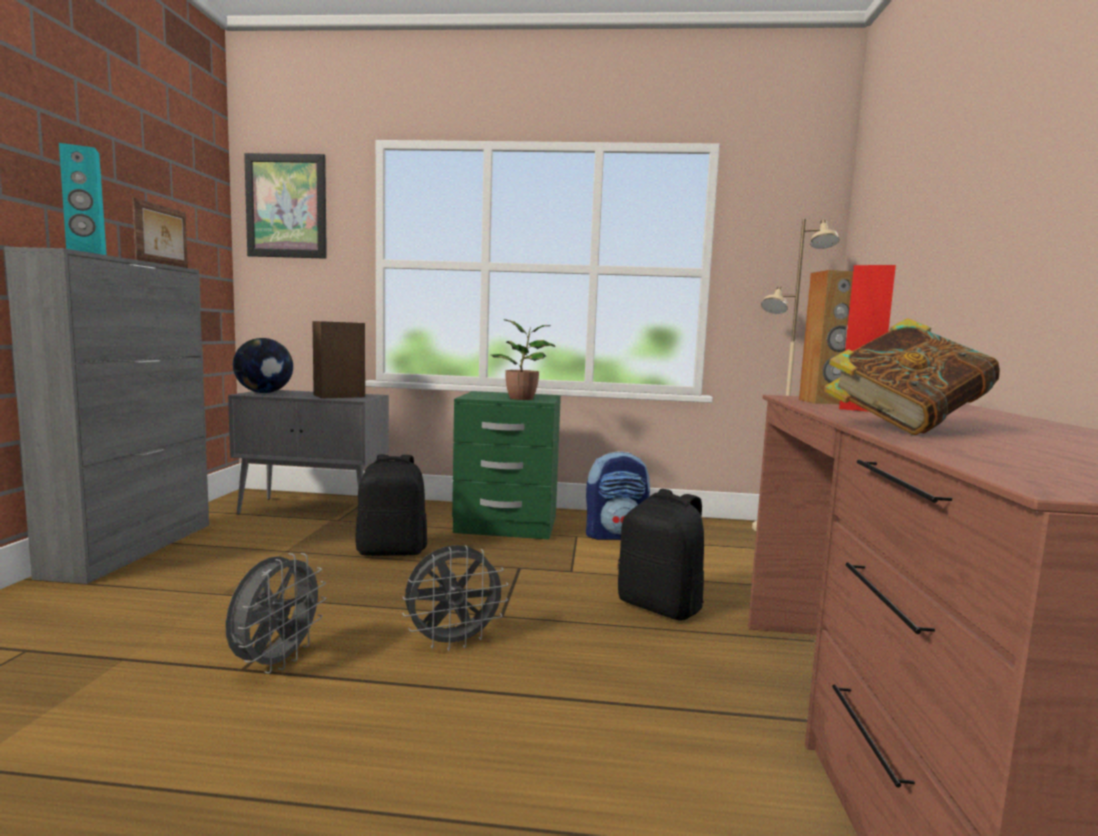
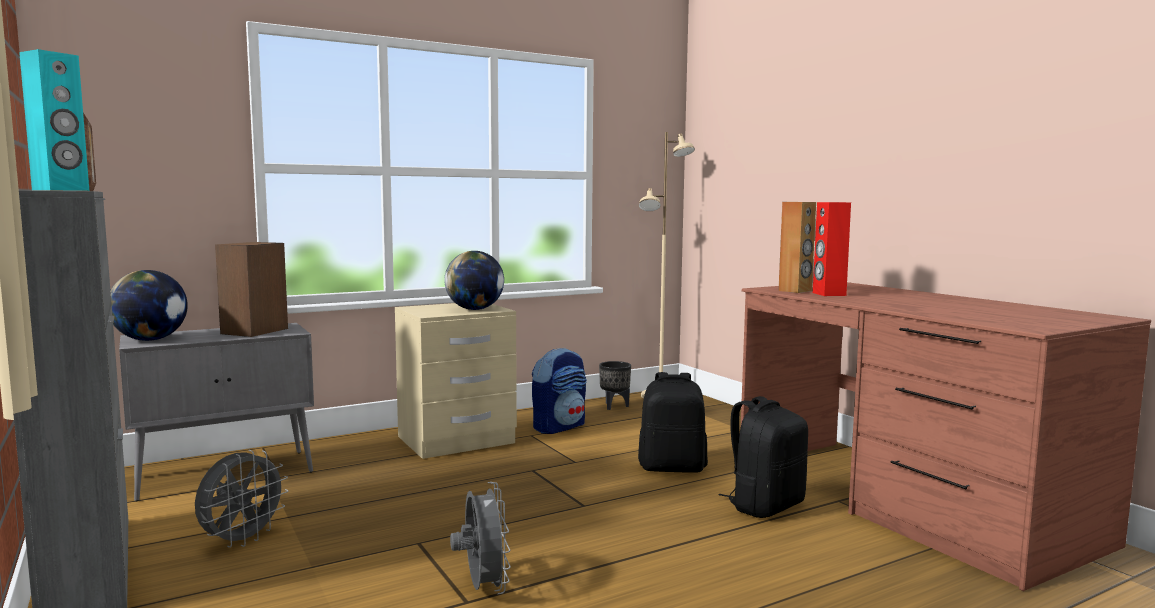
camera: 35 degrees left, 0 degrees up
(286, 206) = (119, 93): picture -> none
(392, 551) = (398, 487): black backpack -> black backpack (764, 506)
(453, 642) = (584, 532): grey fan -> grey fan (242, 540)
(506, 525) = (457, 441): green nightstand -> beige nightstand
(523, 398) = (475, 309): potted plant -> globe
(706, 528) = (614, 406): none -> black planter
(904, 427) = (895, 305): book -> none

